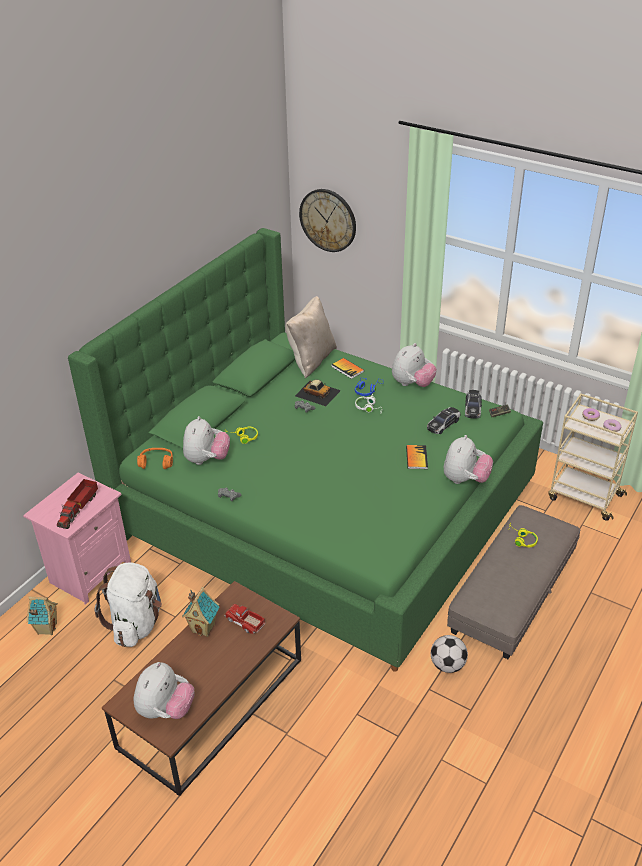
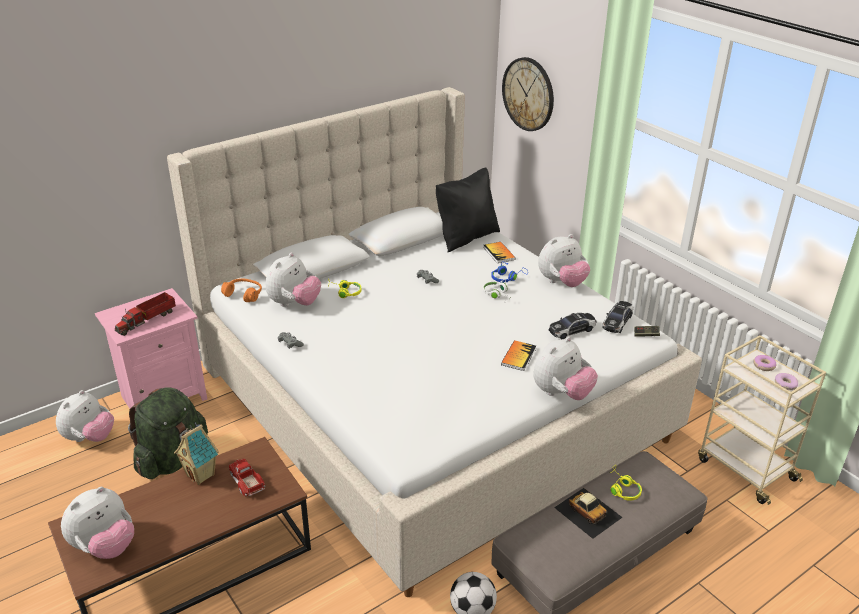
camera: 20 degrees right, 5 degrees down
(46, 628) = (89, 438): toy house -> plush toy
(136, 623) = (173, 459): white backpack -> green backpack
(311, 360) = (466, 237): beige pillow -> black pillow
(317, 393) = (451, 268): toy car -> toy car (588, 512)
(323, 509) = (429, 401): green bed -> beige bed

